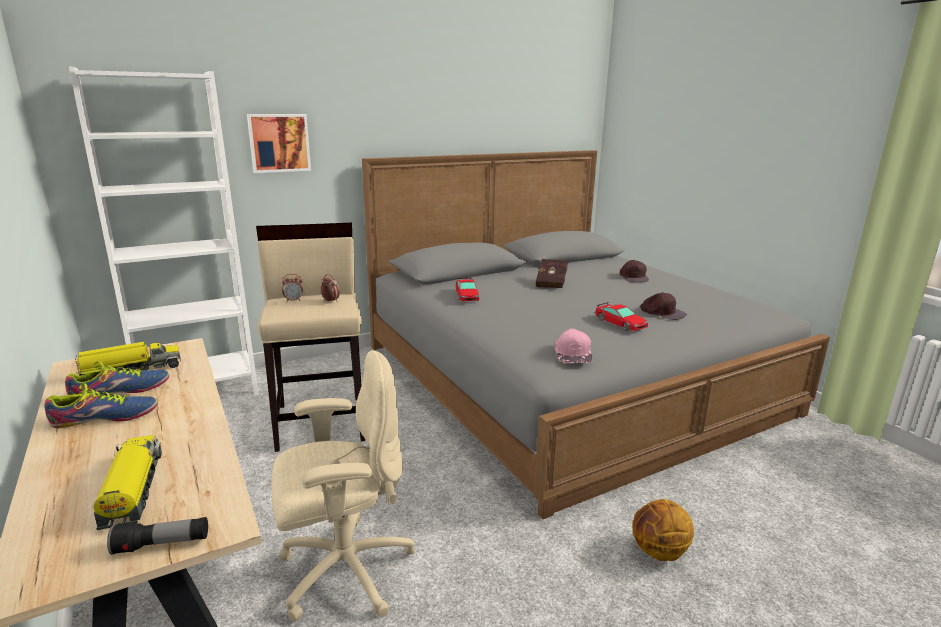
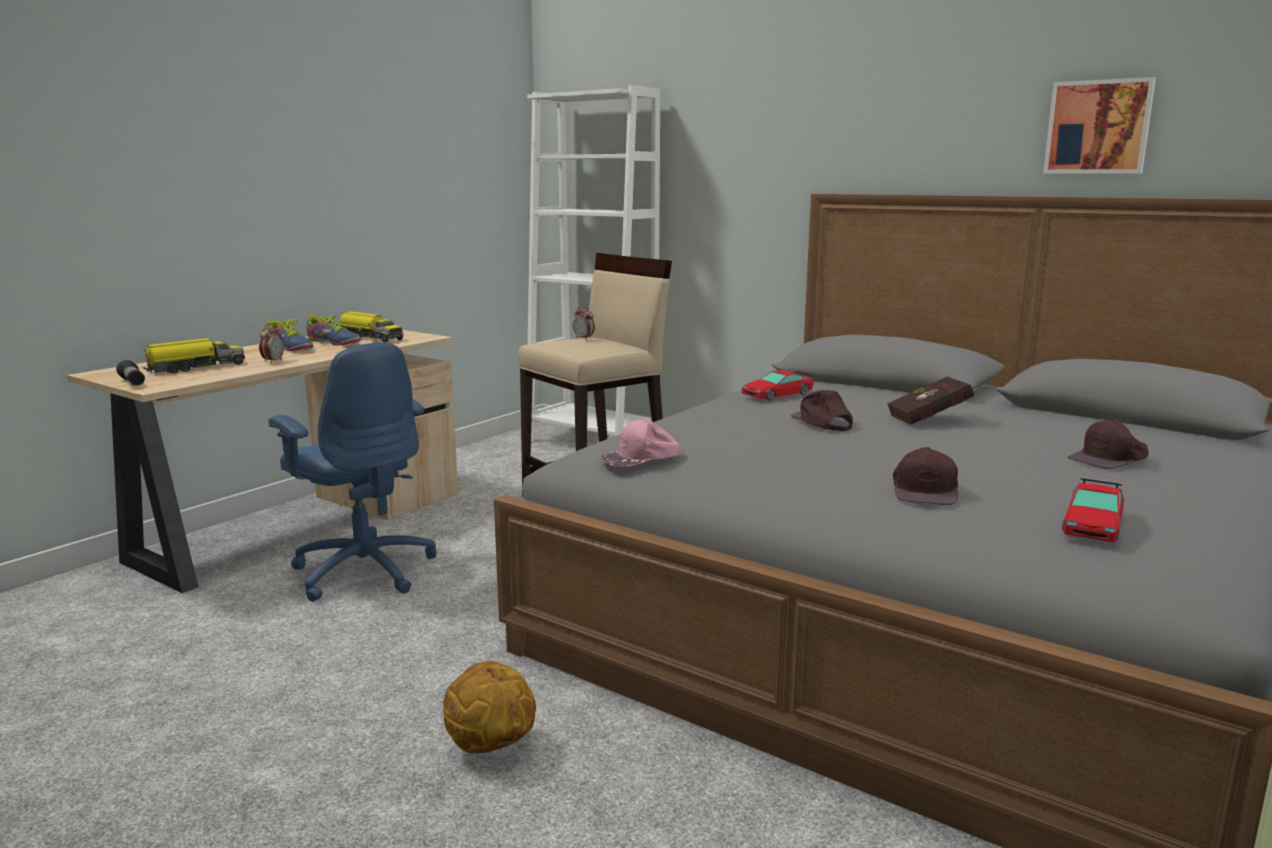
camera: 65 degrees right, 5 degrees down
(279, 143) = (723, 169): picture -> picture (1098, 127)
(330, 301) = (599, 346): alarm clock -> alarm clock (273, 361)
(343, 570) = (364, 571): beige office chair -> blue office chair
(537, 301) = (822, 422): none -> brown cap
(620, 323) = (810, 469): toy car -> toy car (1092, 524)

